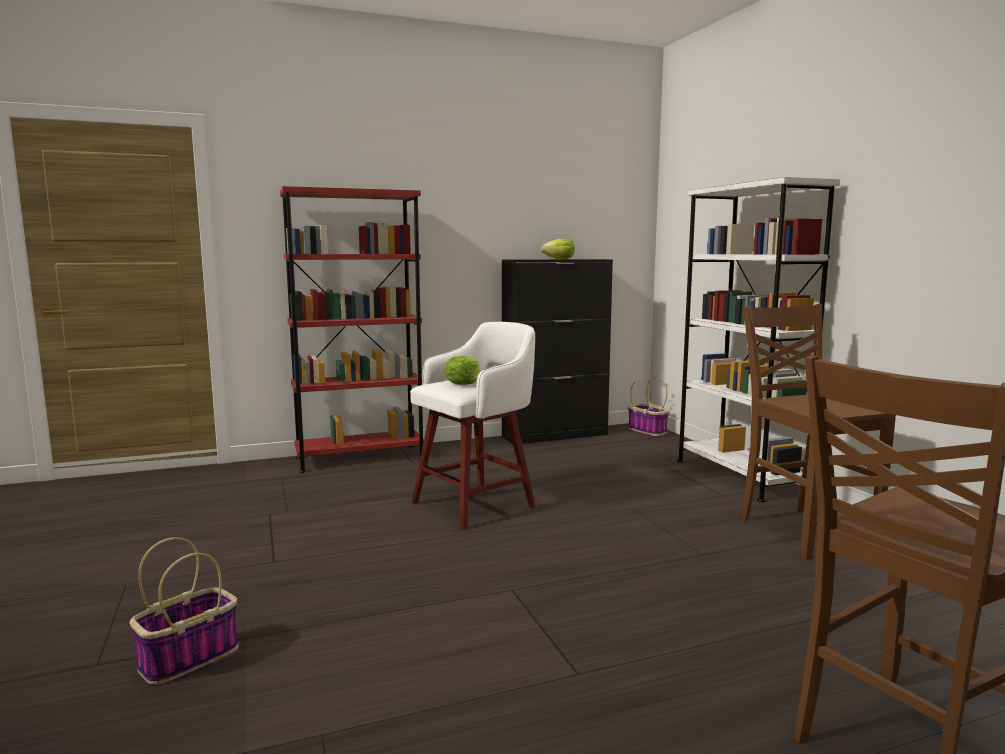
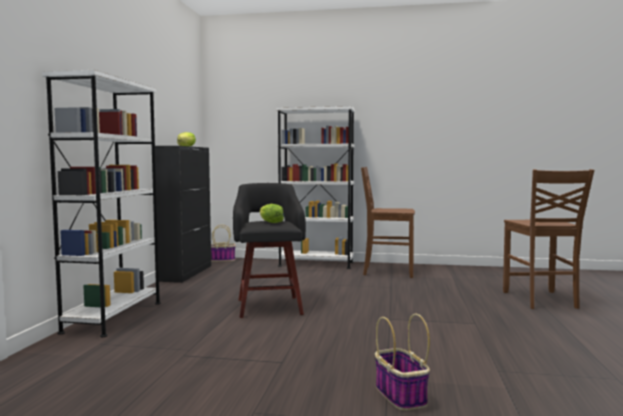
camera: 60 degrees left, 5 degrees down
(360, 458) = (114, 317): red bookcase -> white bookcase
(476, 504) = (269, 306): white stool -> black stool

